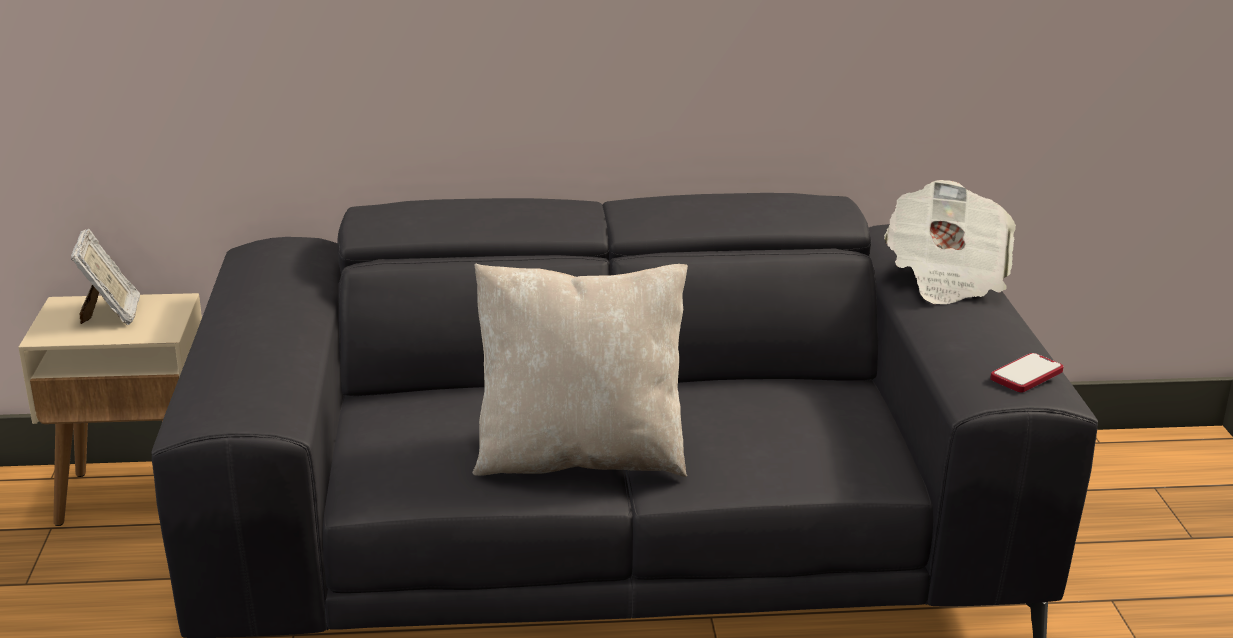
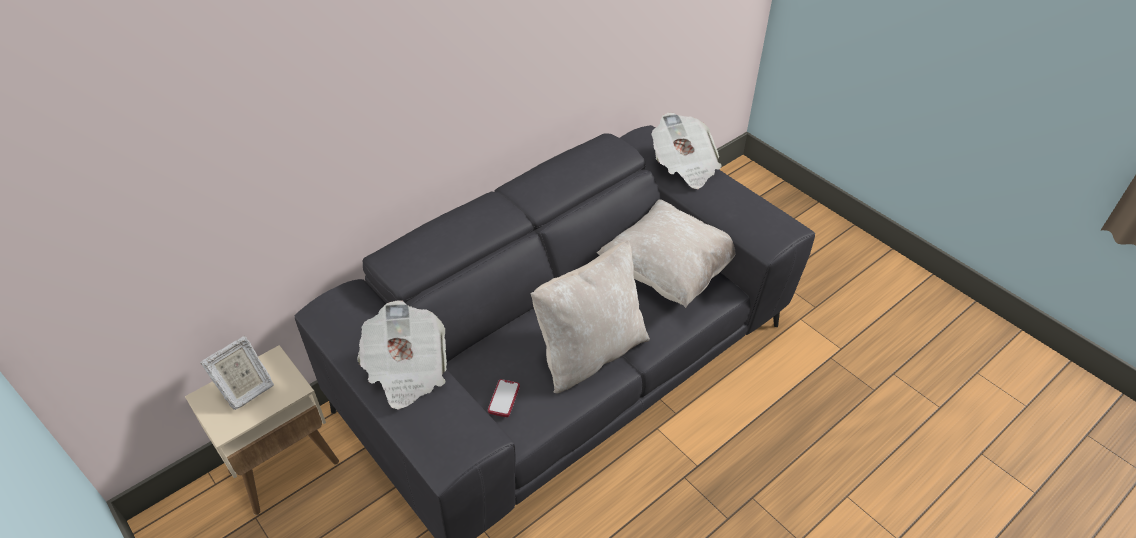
camera: 35 degrees left, 20 degrees up
(111, 315) = (246, 390): picture frame -> picture frame turned 90 degrees clockwise
(272, 327) = (406, 370): none -> newspaper
(816, 420) = (669, 271): none -> beige pillow
(1026, 375) = (776, 221): phone -> phone (504, 399)

